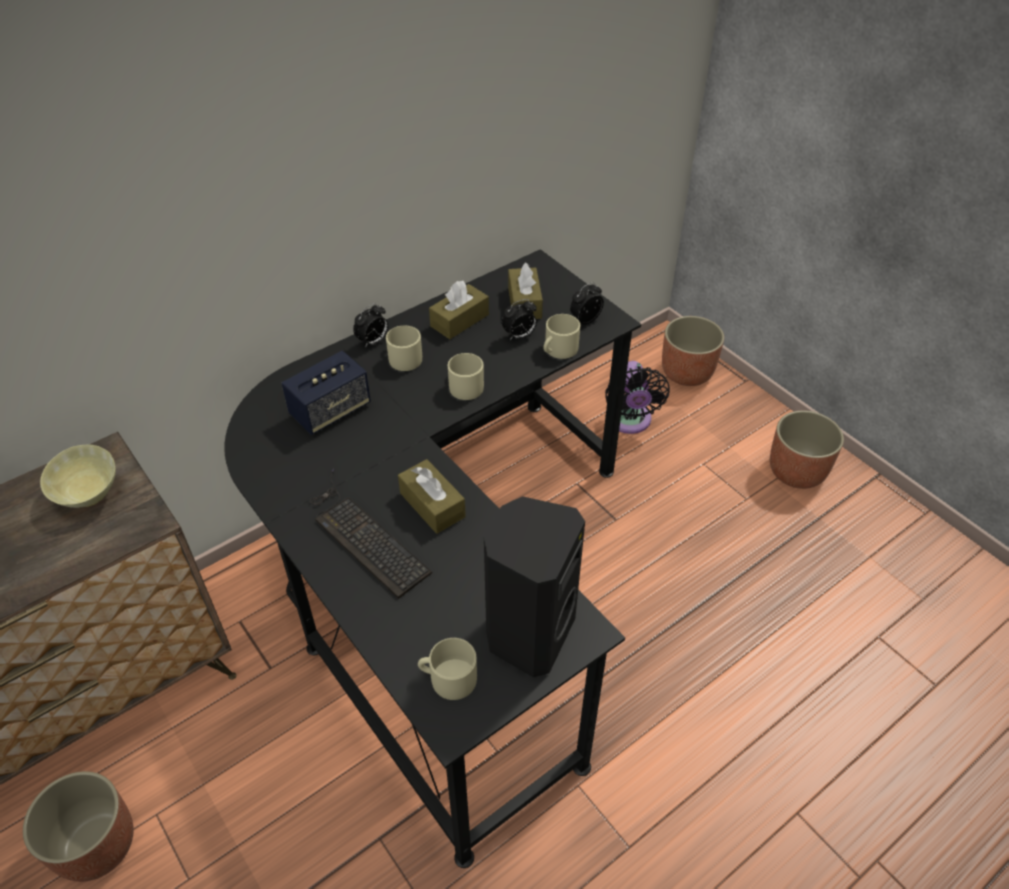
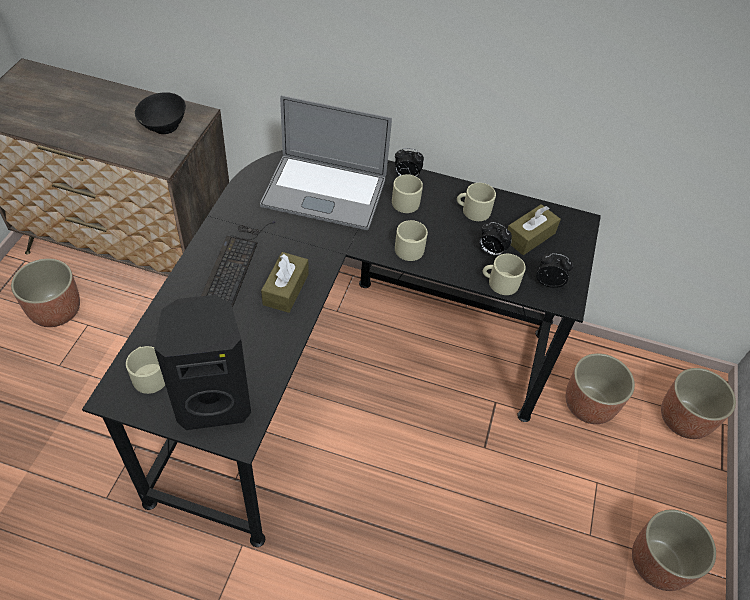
camera: 50 degrees right, 5 degrees up
(88, 495) = (163, 127): beige bowl -> black bowl
(330, 410) = (324, 192): speaker -> laptop
(459, 320) = (472, 210): brown tissue box -> beige mug
(629, 421) = (589, 404): black fan -> planter

